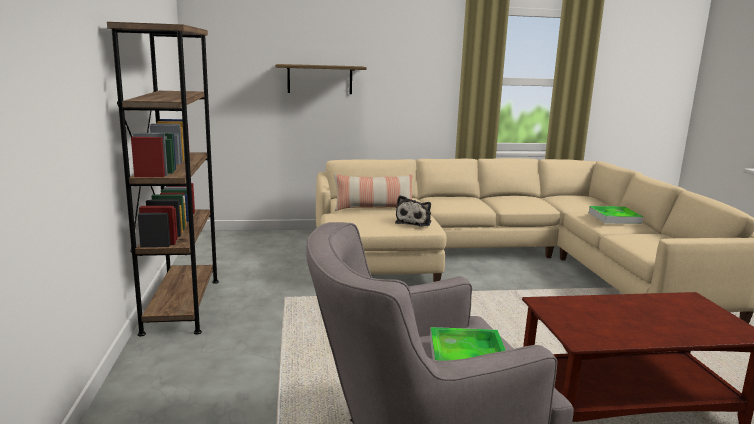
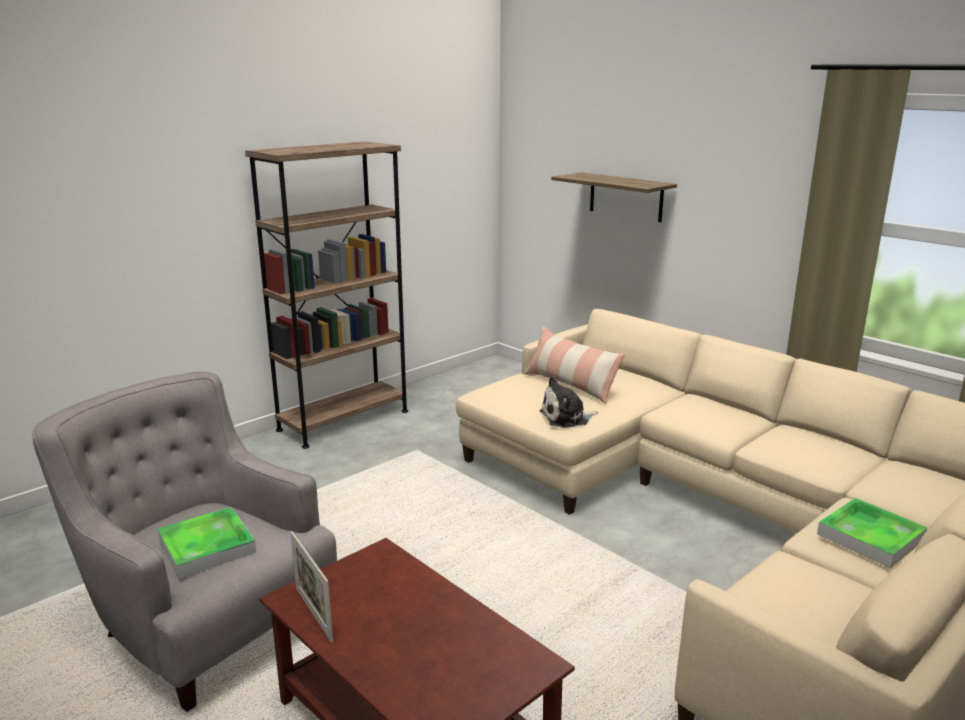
camera: 55 degrees right, 5 degrees up
(607, 338) = (313, 614): none -> picture frame

